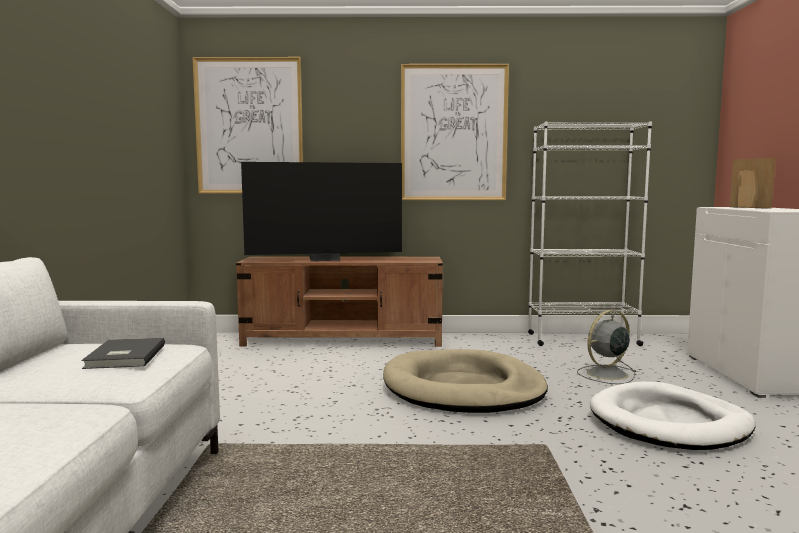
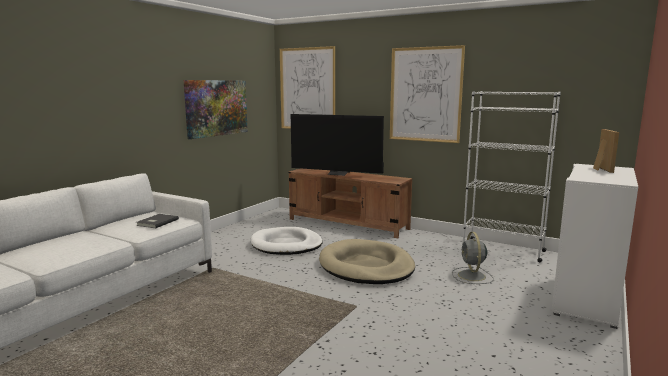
camera: 30 degrees right, 5 degrees up
(116, 142) = (217, 108): none -> picture
(606, 374) = (472, 276): grey fan -> grey fan turned 90 degrees counterclockwise
(669, 423) = (453, 313): white dog bed -> white dog bed (286, 245)

